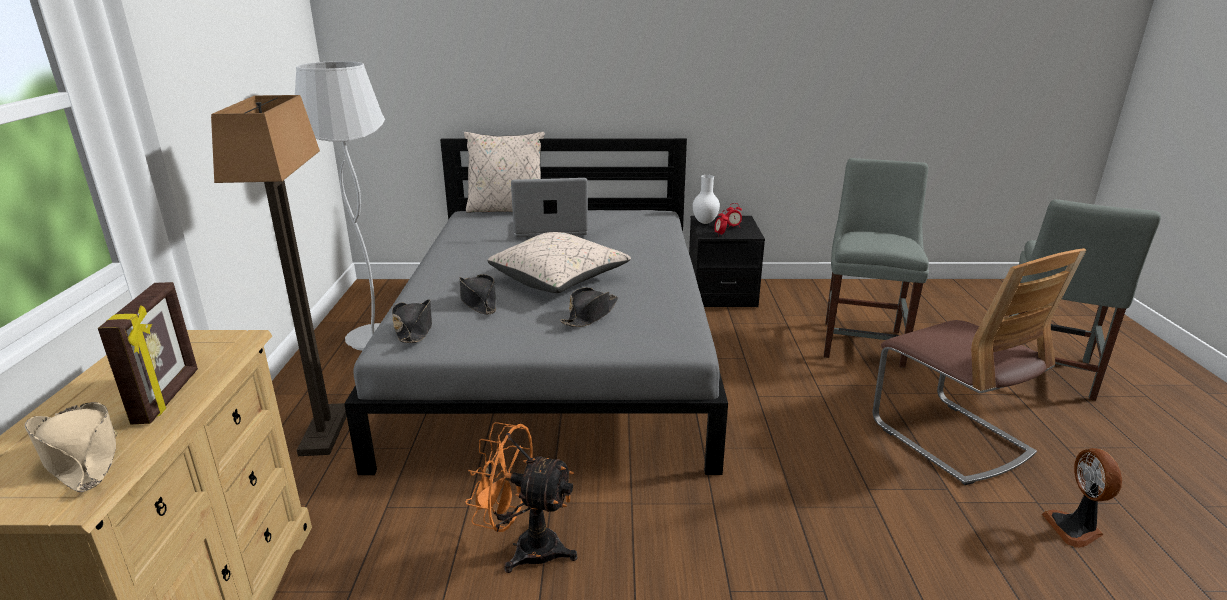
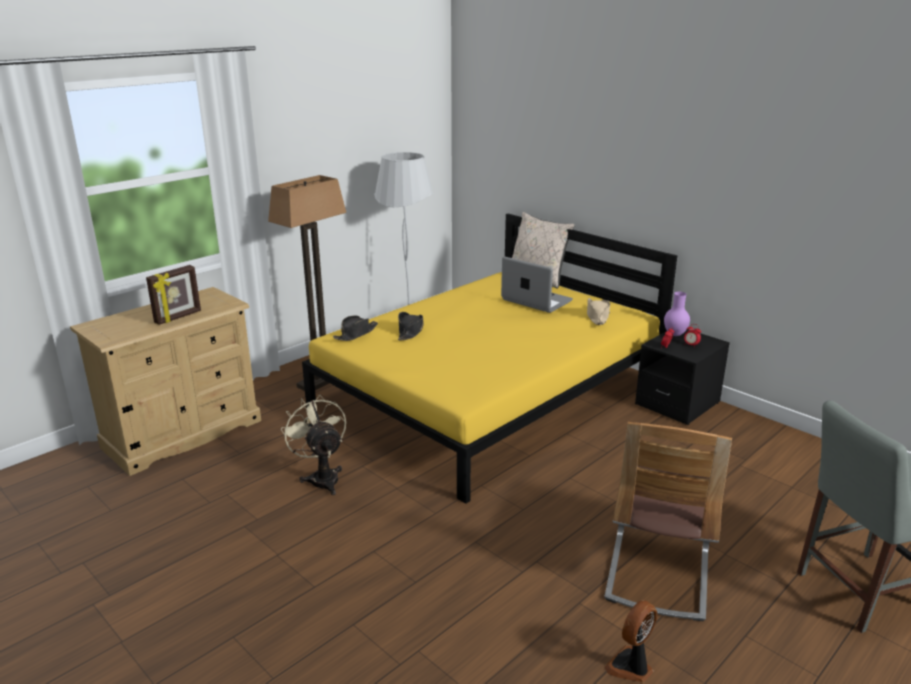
camera: 45 degrees right, 0 degrees up
(81, 456) = (129, 327): beige hat -> beige hat (597, 316)
(526, 547) = (322, 477): orange fan -> beige fan
(558, 354) = (491, 394): grey bed -> yellow bed
(560, 279) = (476, 335): beige pillow -> none
(590, 315) = (450, 362): black hat -> none
(705, 222) = (674, 334): white vase -> purple vase
(863, 341) = (729, 486): grey chair -> none

